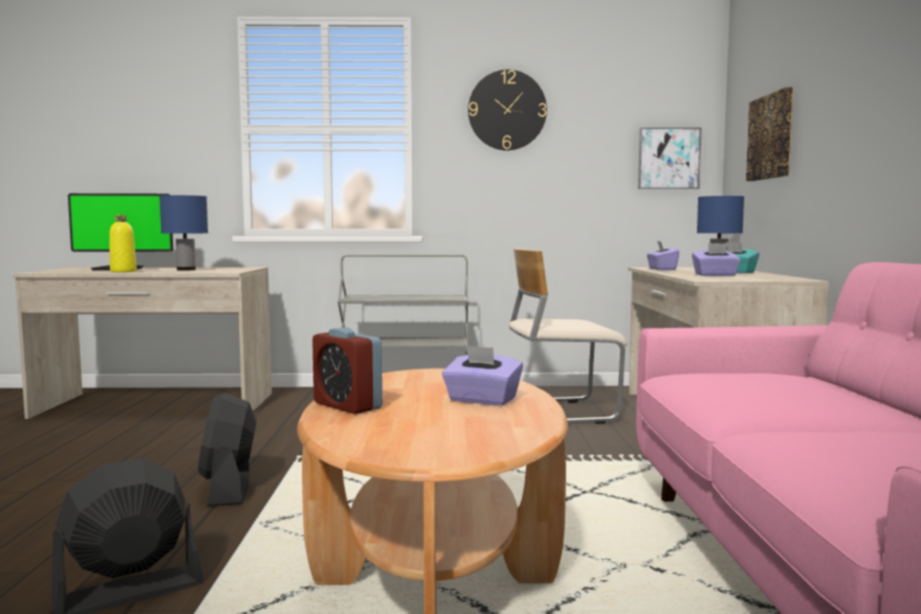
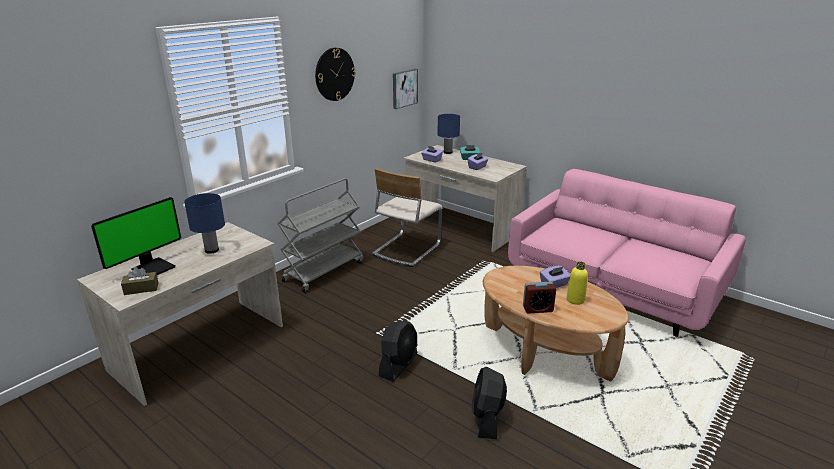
camera: 50 degrees left, 20 degrees up
(67, 271) = (141, 289): none -> brown tissue box
(123, 271) = (187, 271): yellow bottle -> yellow bottle (575, 300)
(229, 488) = (398, 365): black fan -> black fan turned 90 degrees counterclockwise
(771, 137) = (474, 87): picture -> none

